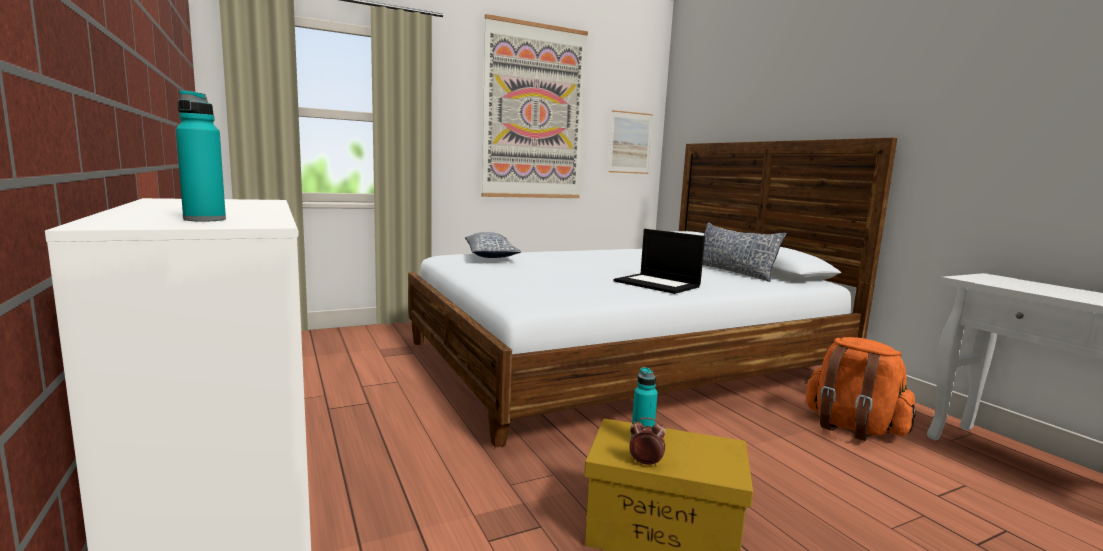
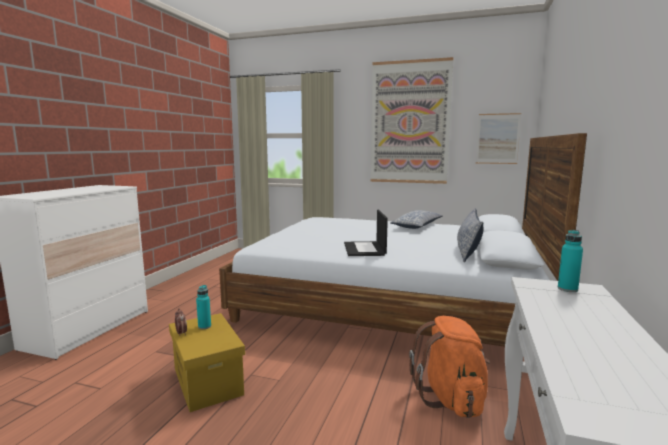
camera: 45 degrees right, 0 degrees up
(205, 219) = (36, 195): turquoise bottle -> turquoise bottle (567, 289)
(490, 255) = (335, 219): pillow -> pillow (417, 226)

